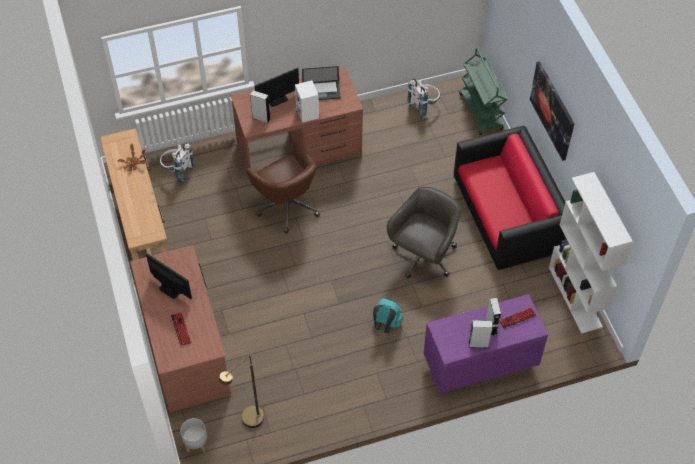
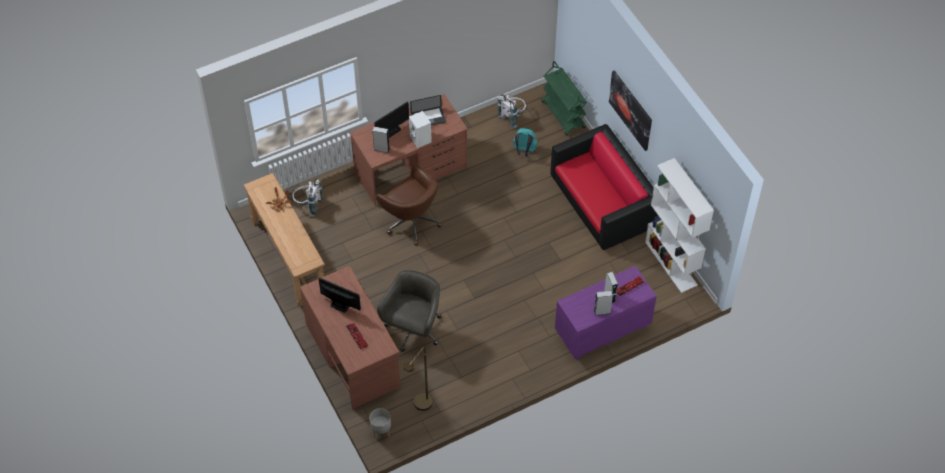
camera: 10 degrees left, 0 degrees up
(385, 324) = (517, 310): turquoise backpack -> turquoise backpack (524, 151)
(423, 256) = (538, 248): grey office chair -> grey office chair (413, 330)

